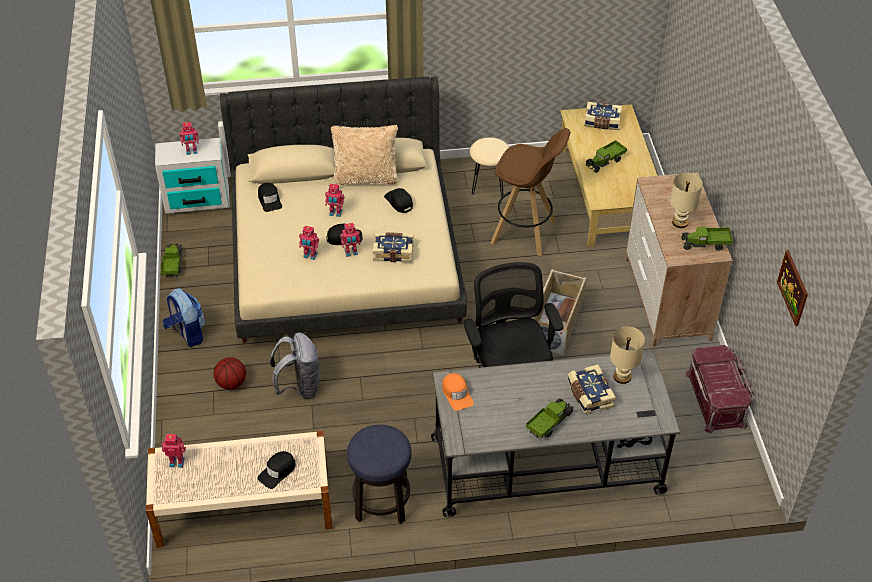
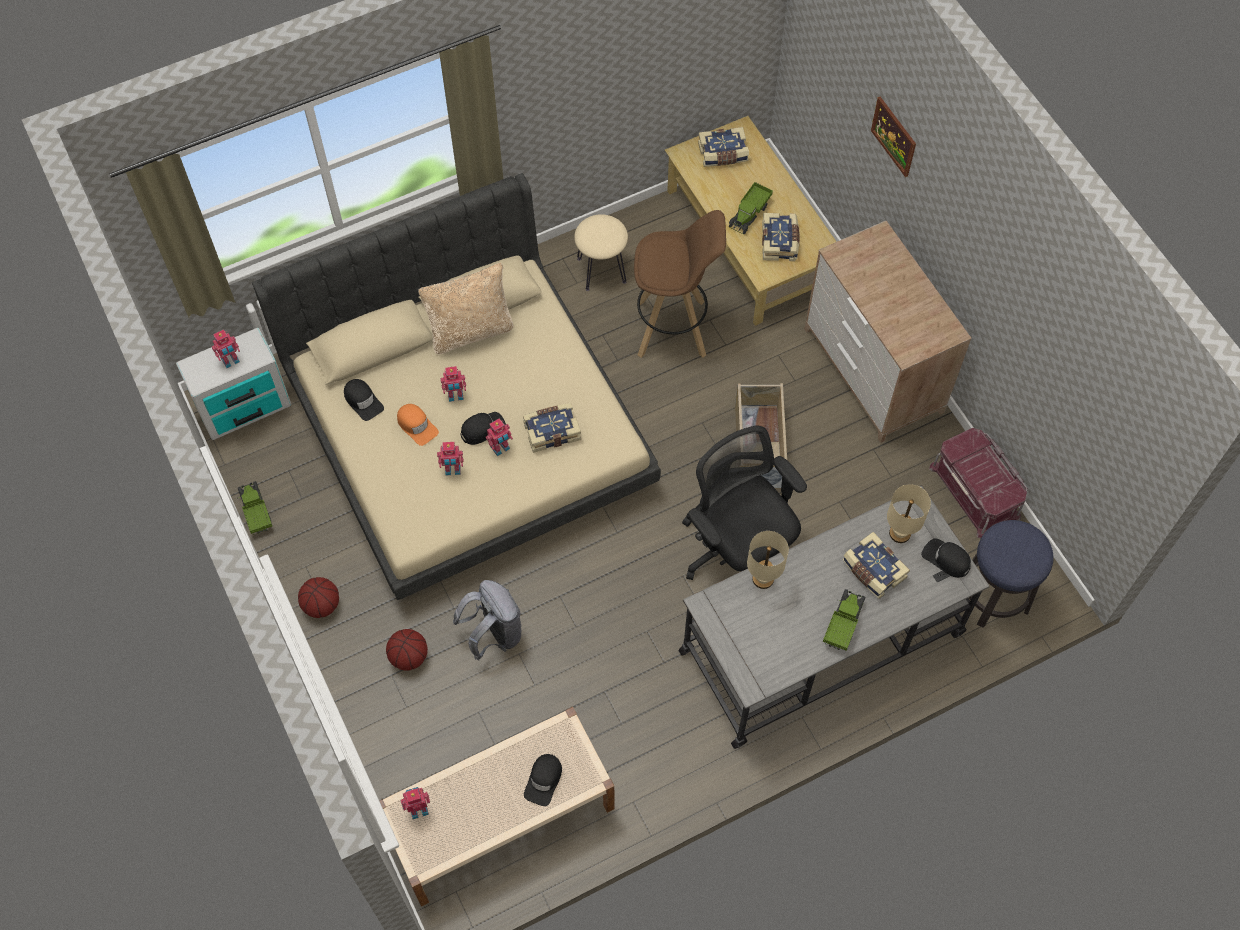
camera: 20 degrees left, 15 degrees up
(187, 333) = (321, 605): backpack -> basketball
(382, 502) = (656, 755): stool -> stool (994, 596)
(399, 202) = (527, 354): black cap -> black cap (946, 559)
(457, 394) = (723, 620): orange cap -> orange cap (417, 425)
(620, 184) = (780, 242): none -> book
(680, 222) = (893, 301): beige table lamp -> beige table lamp (763, 579)
(705, 244) = (933, 324): toy truck -> none
(793, 287) = (1088, 394): picture -> picture (894, 136)

